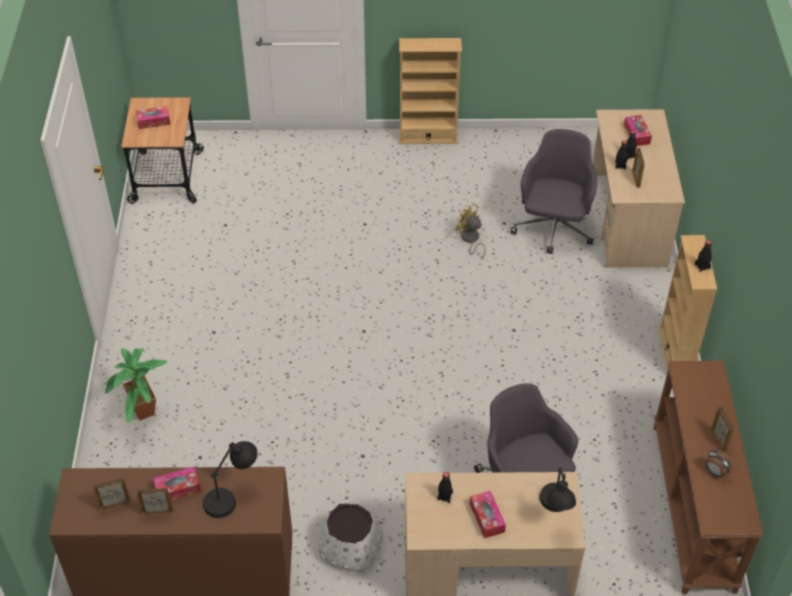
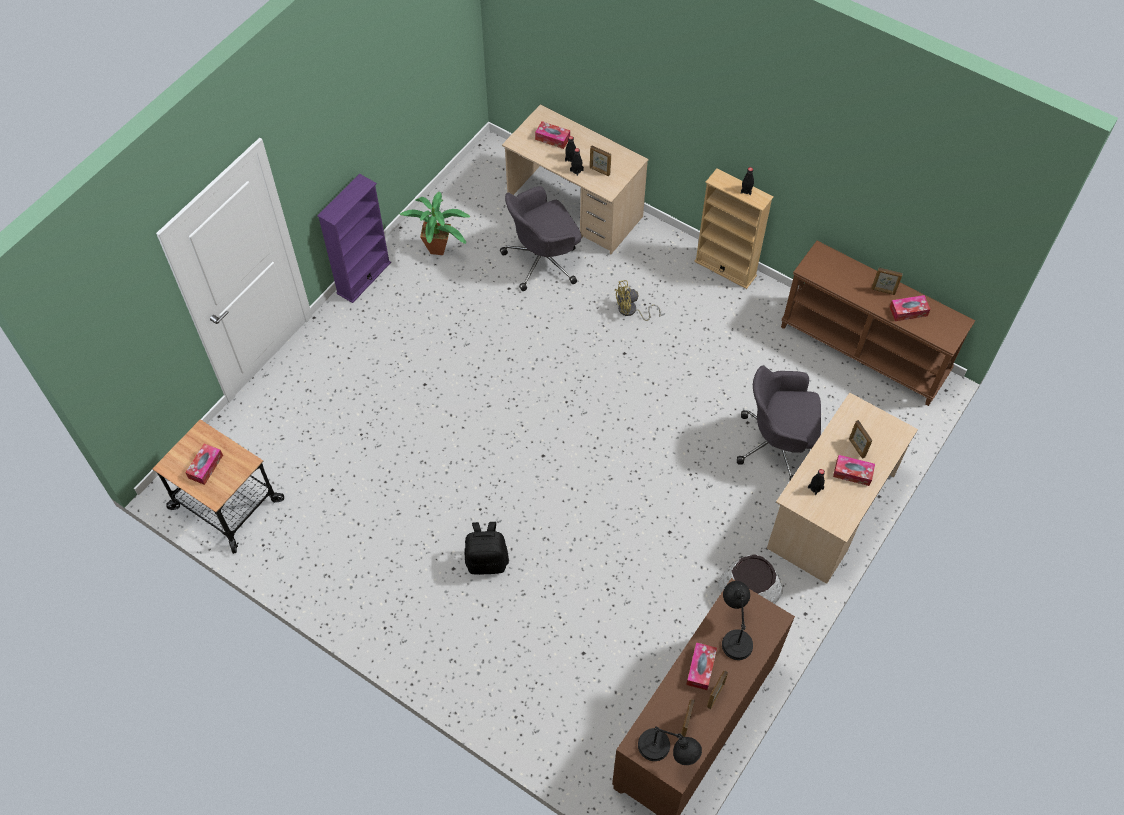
camera: 55 degrees left, 10 degrees up
(143, 416) = (505, 675): potted plant -> potted plant (441, 251)
(237, 349) = (487, 561): none -> black backpack
(428, 137) = (363, 278): beige bookcase -> purple bookcase
(470, 240) = (507, 322): yellow fan -> yellow fan (631, 311)
(518, 507) = (856, 448): none -> picture frame
(553, 229) = (543, 260): grey office chair -> grey office chair turned 75 degrees counterclockwise
(556, 511) = (875, 426): black table lamp -> black table lamp (666, 754)
(715, 472) = (908, 311): alarm clock -> tissue box

